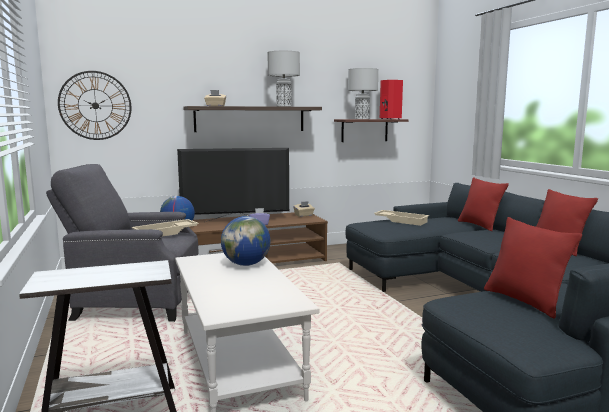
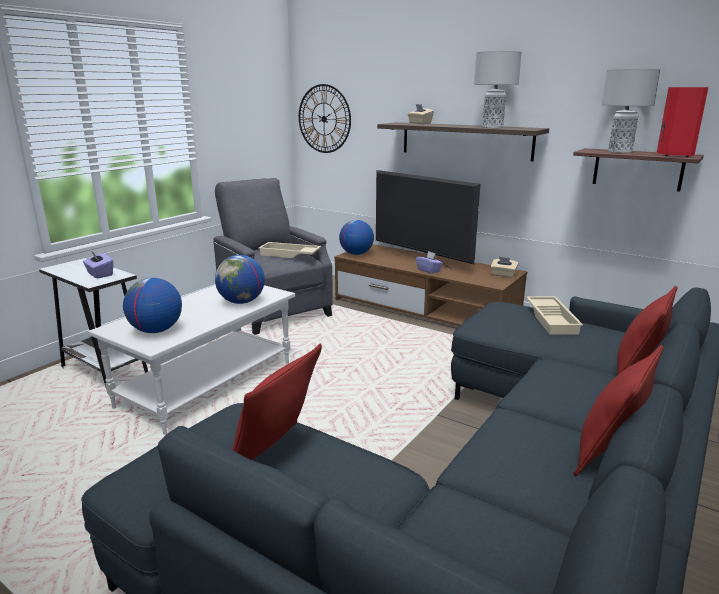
camera: 55 degrees right, 10 degrees up
(129, 270) = (99, 274): none -> purple tissue box
(260, 298) = (156, 330): none -> globe

